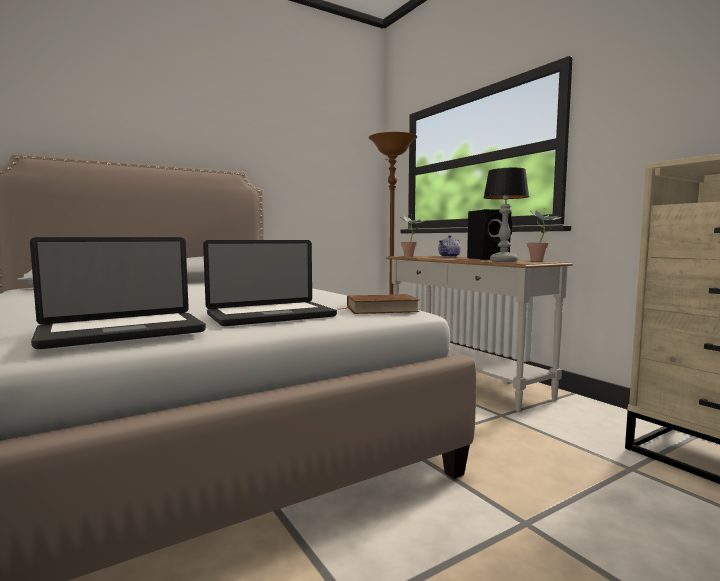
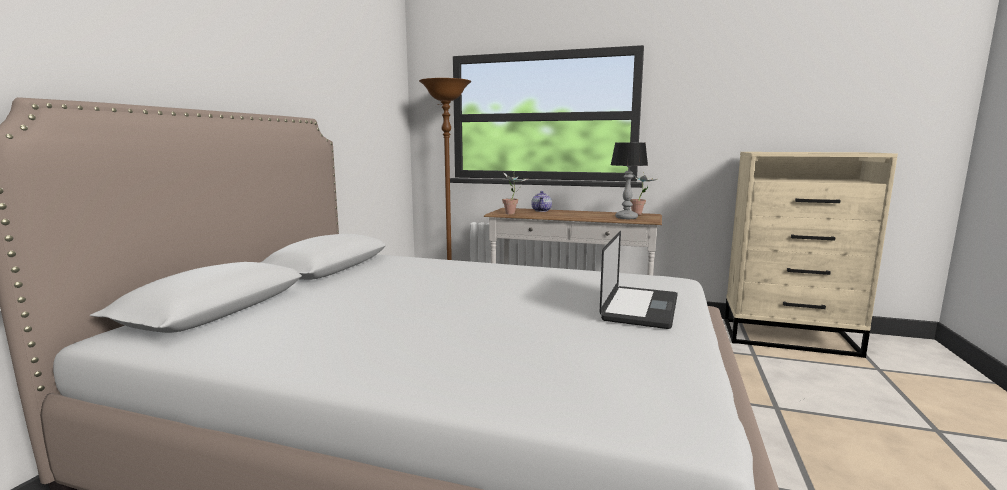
camera: 40 degrees left, 5 degrees up
(122, 332) = (662, 358): laptop -> none
(381, 309) = (659, 281): brown book -> none
(489, 259) = (592, 213): black speaker -> none

